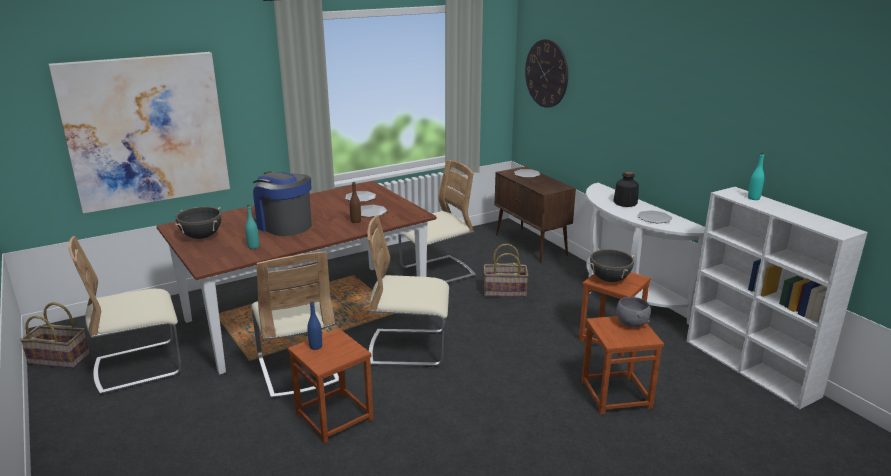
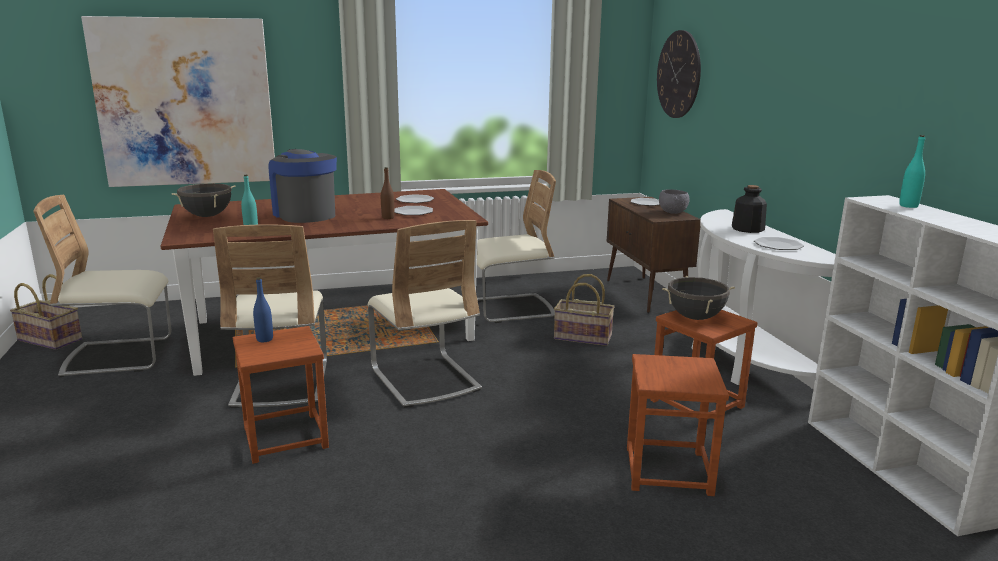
camera: 15 degrees right, 5 degrees down
(409, 348) = (424, 379): beige chair -> beige chair turned 135 degrees counterclockwise
(631, 323) = (694, 367): grey bowl -> grey bowl (672, 212)

